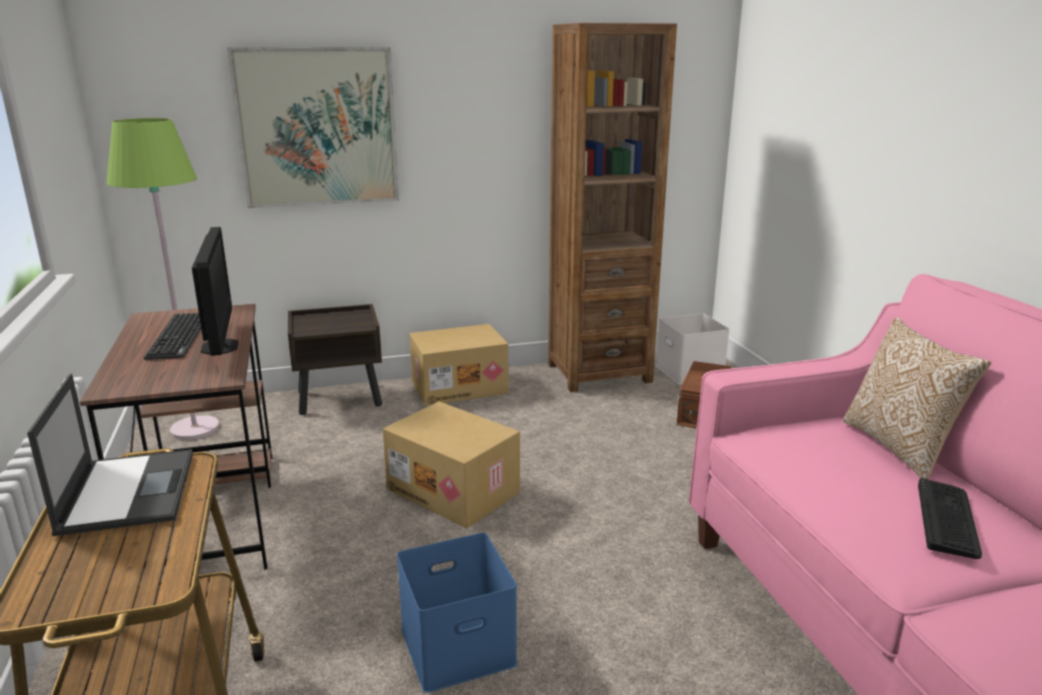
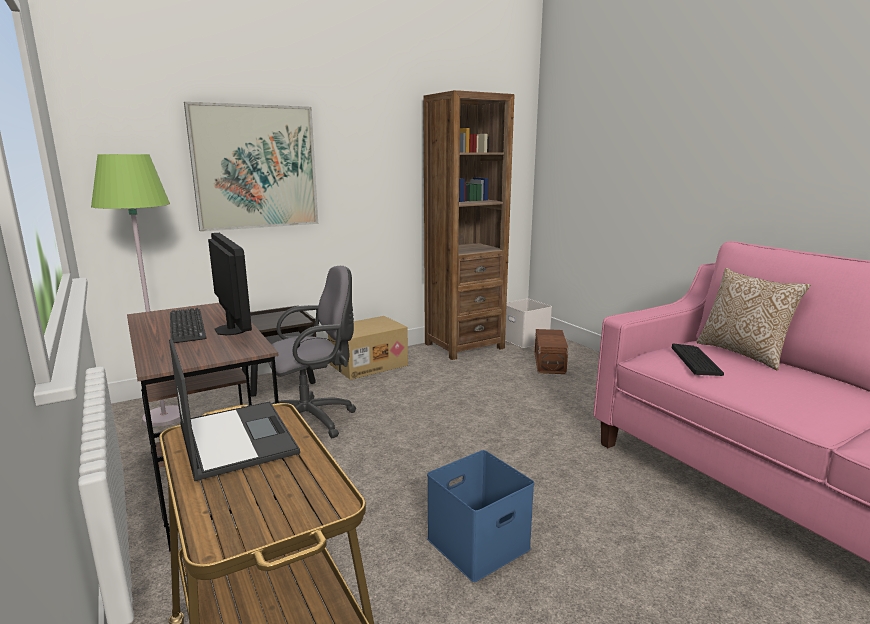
camera: 15 degrees left, 5 degrees down
(353, 455) = (313, 420): none -> grey office chair
(455, 490) = (408, 434): cardboard box -> none
(947, 519) = (812, 388): keyboard -> keyboard (696, 360)

